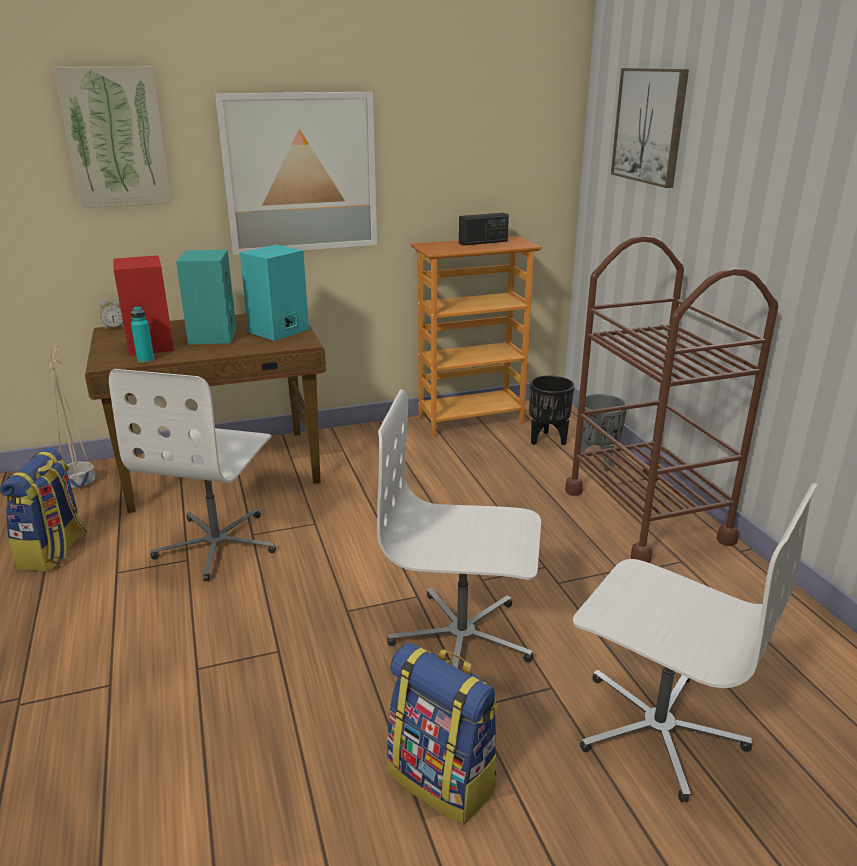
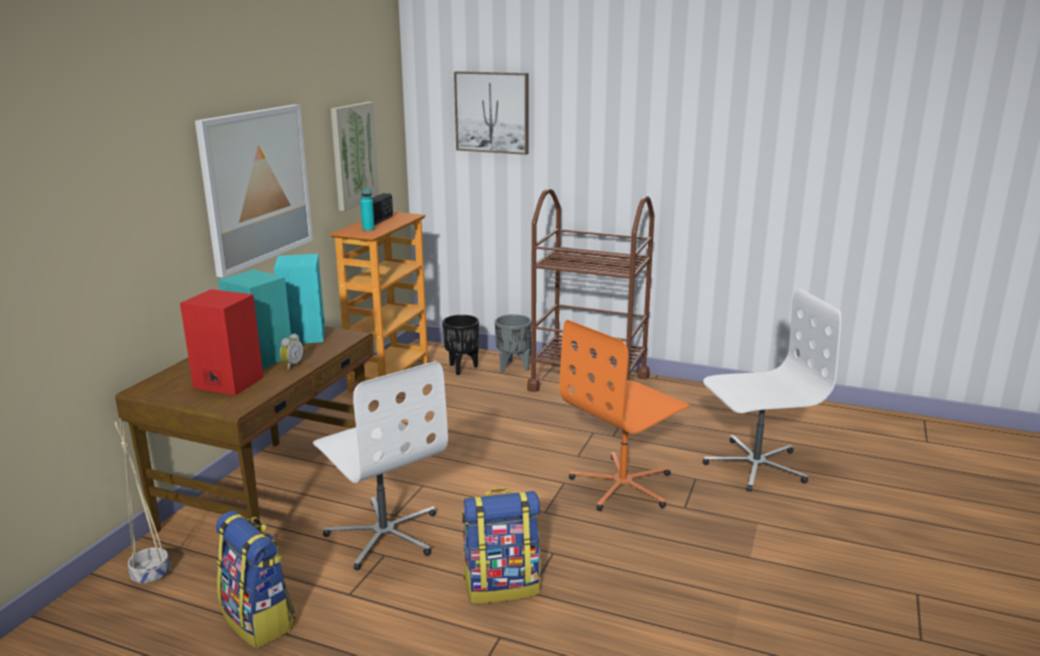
camera: 50 degrees left, 5 degrees down
(115, 328) = (143, 386): alarm clock -> alarm clock (291, 365)
(116, 138) = (122, 178): picture -> picture (353, 155)
(145, 360) = (262, 391): turquoise bottle -> turquoise bottle (368, 229)
(443, 779) = (728, 539): backpack -> backpack (502, 586)
(462, 638) = (623, 485): white office chair -> orange office chair

